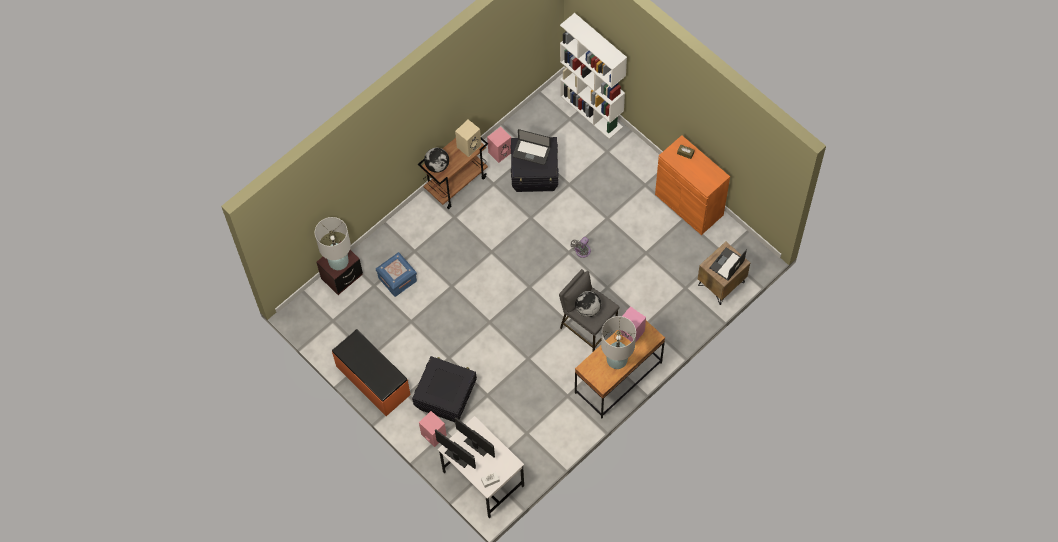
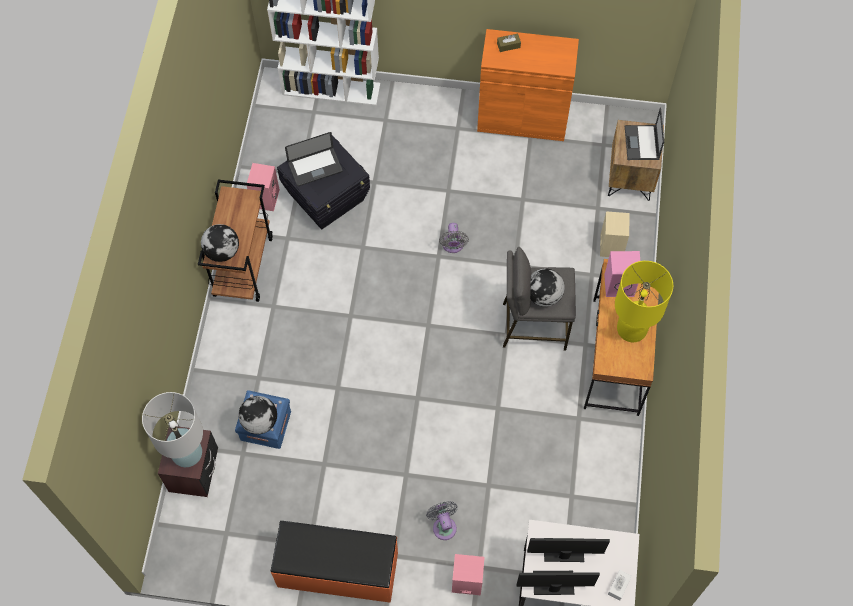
camera: 40 degrees left, 0 degrees up
(390, 273) = (259, 421): none -> globe
(446, 398) = (443, 525): black storage box -> grey fan
(469, 145) = (241, 203): beige speaker -> beige speaker (611, 245)
(617, 359) = (631, 328): white table lamp -> yellow table lamp

